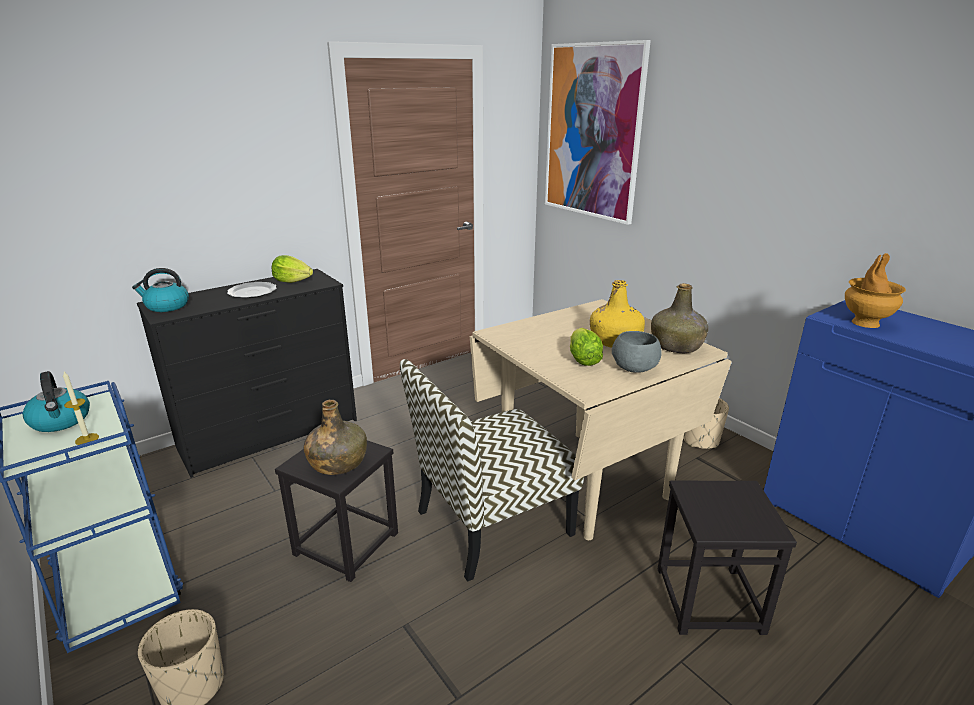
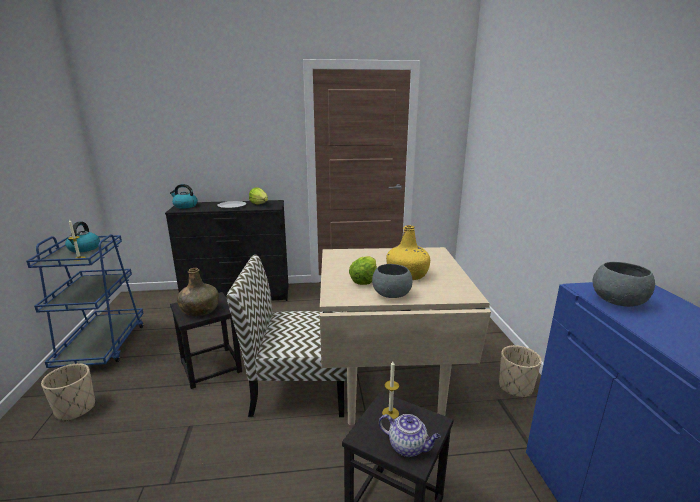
camera: 30 degrees right, 5 degrees down
(593, 132) = (493, 122): picture -> none
(677, 346) = (451, 288): green bottle -> none
(704, 497) = (390, 413): none -> candle
(753, 520) = (408, 447): none -> teapot
(865, 323) = (618, 301): brown vase -> grey bowl

